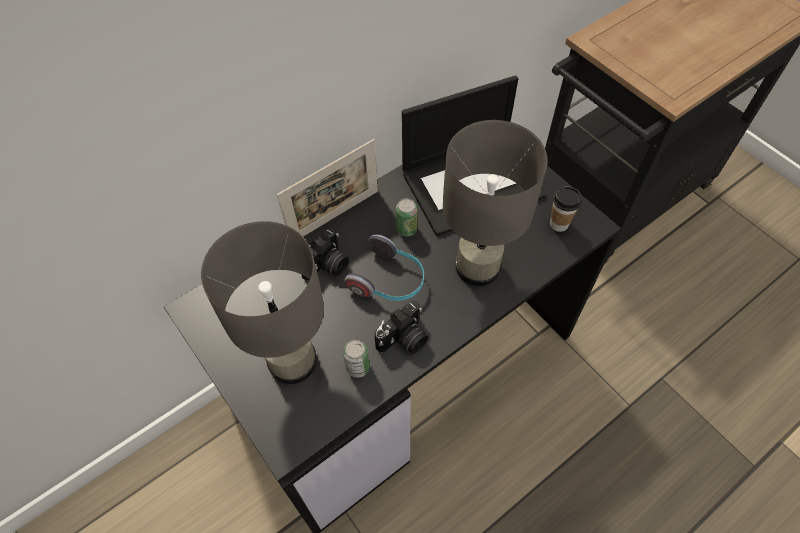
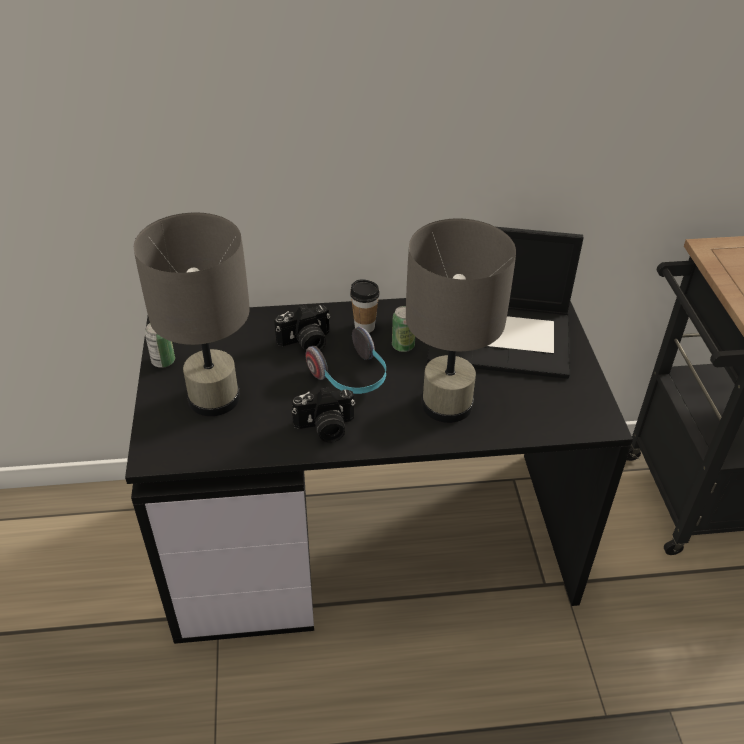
camera: 30 degrees right, 15 degrees down
(335, 216) = (345, 309): picture frame -> none
(358, 367) = (265, 429): can -> can (163, 361)
(559, 224) = (564, 406): cup -> cup (364, 327)

